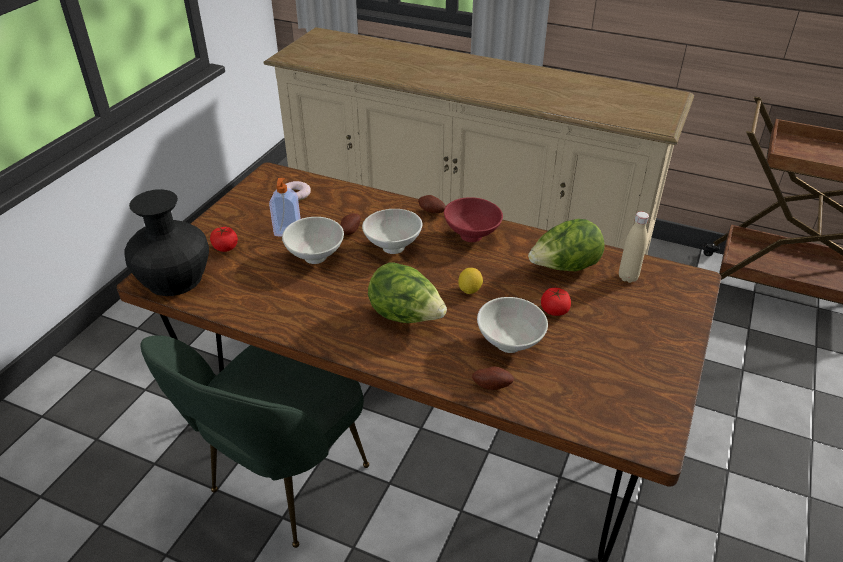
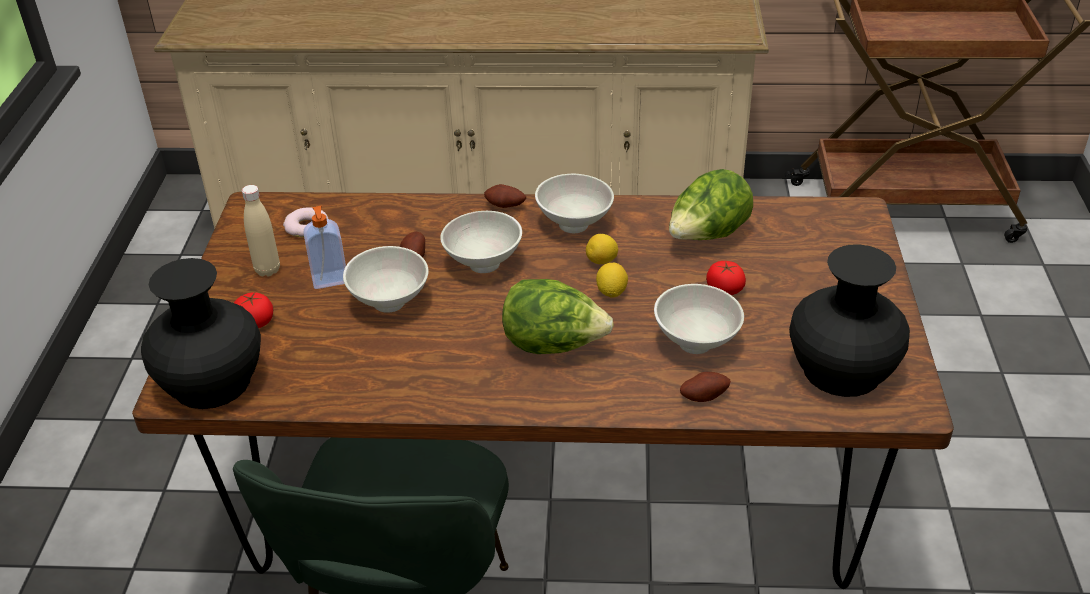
camera: 20 degrees left, 0 degrees up
(472, 235) = (574, 223): red bowl -> white bowl
(476, 266) = (602, 261): none -> lemon
(612, 396) = (842, 369): none -> black vase
(628, 277) = (785, 228): beige bottle -> beige bottle (267, 270)

